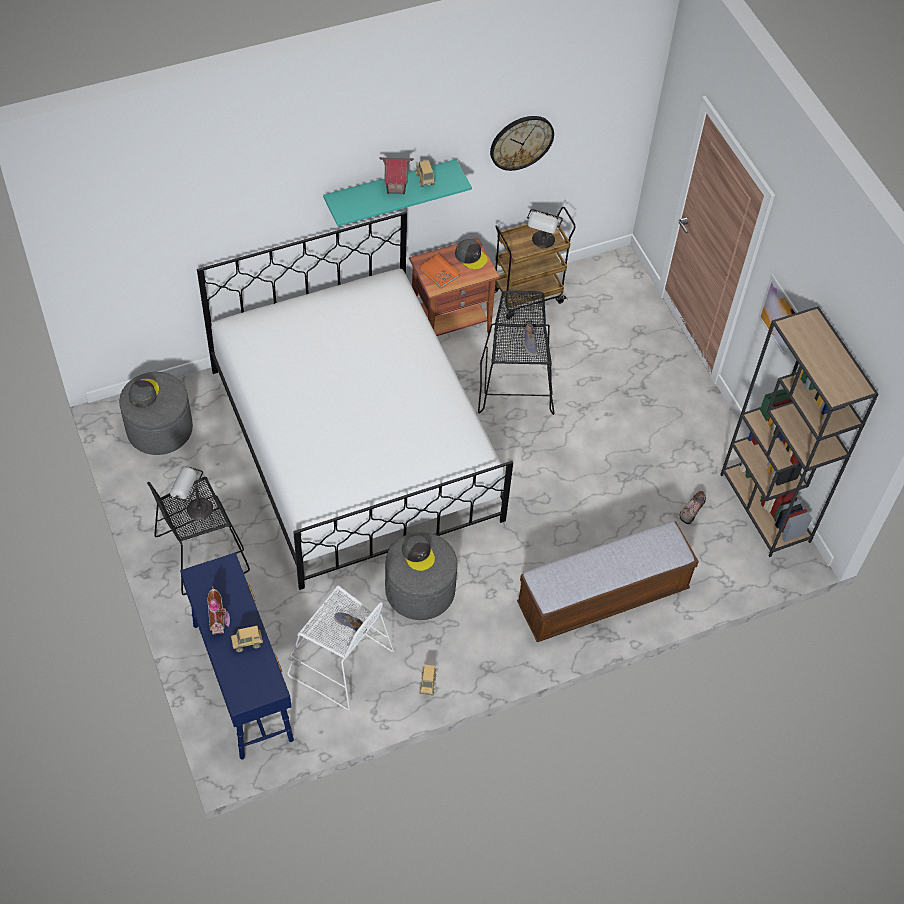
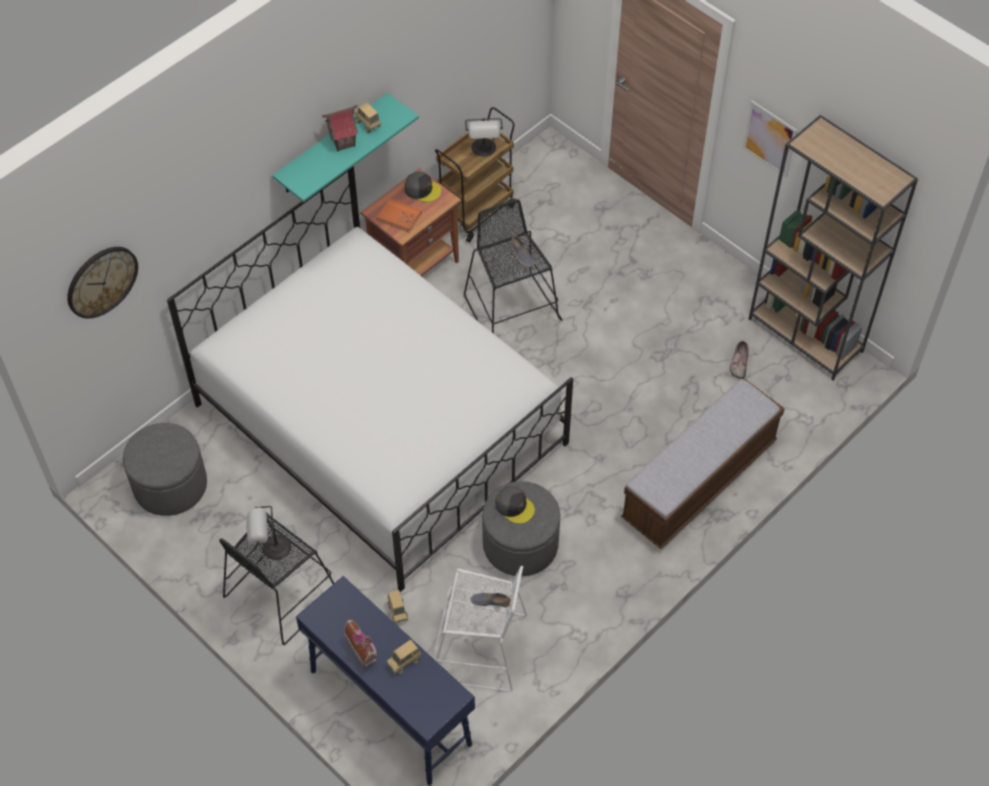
camera: 20 degrees left, 0 degrees up
(143, 394) = (149, 453): grey cap -> none
(427, 685) = (575, 634): toy truck -> toy truck (397, 612)
(521, 142) = (443, 53): wall clock -> wall clock (101, 281)

